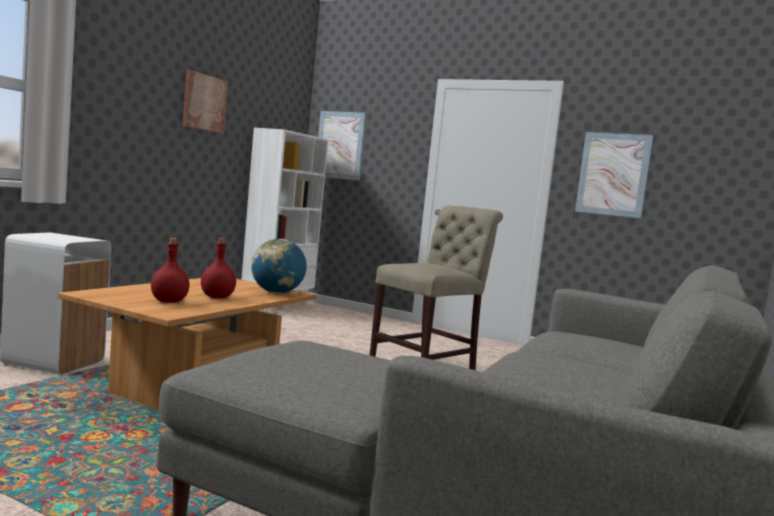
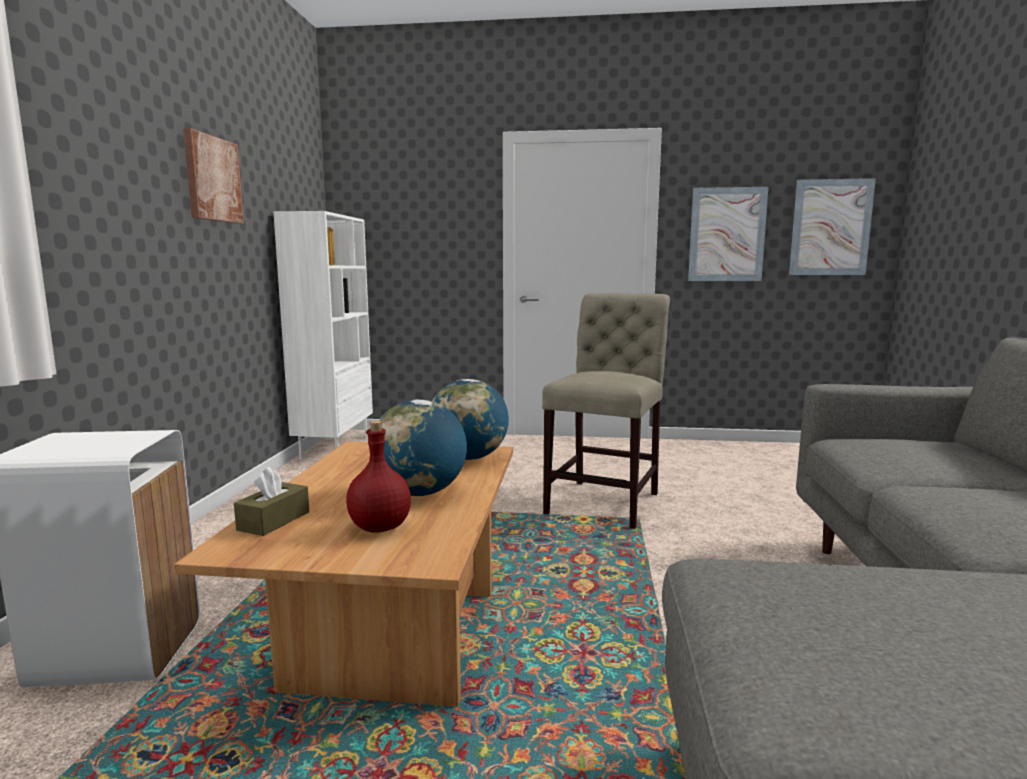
camera: 20 degrees left, 5 degrees up
(124, 290) = (274, 521): none -> brown tissue box
(216, 297) = (420, 493): red bottle -> globe
(340, 145) = (376, 226): picture -> picture (830, 227)

